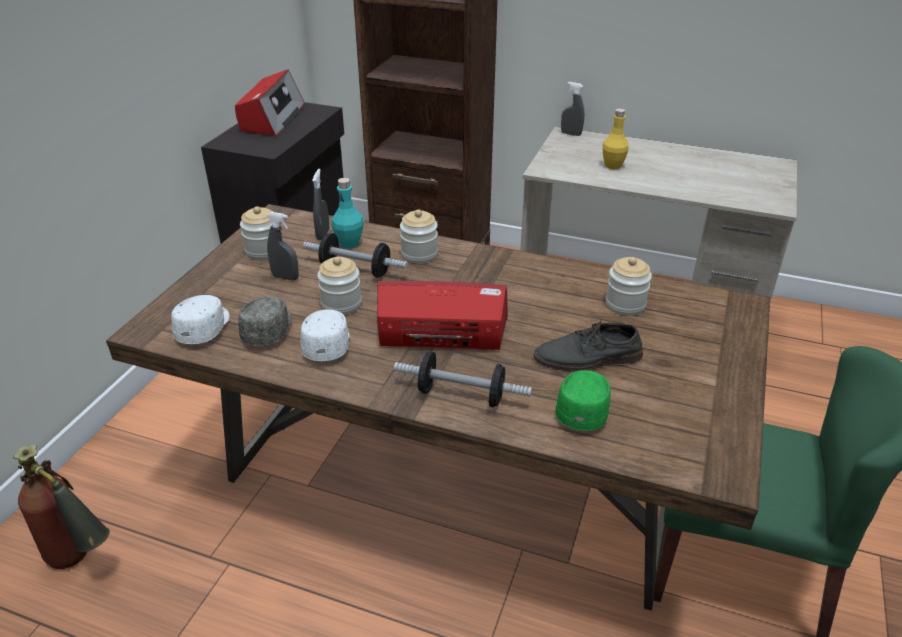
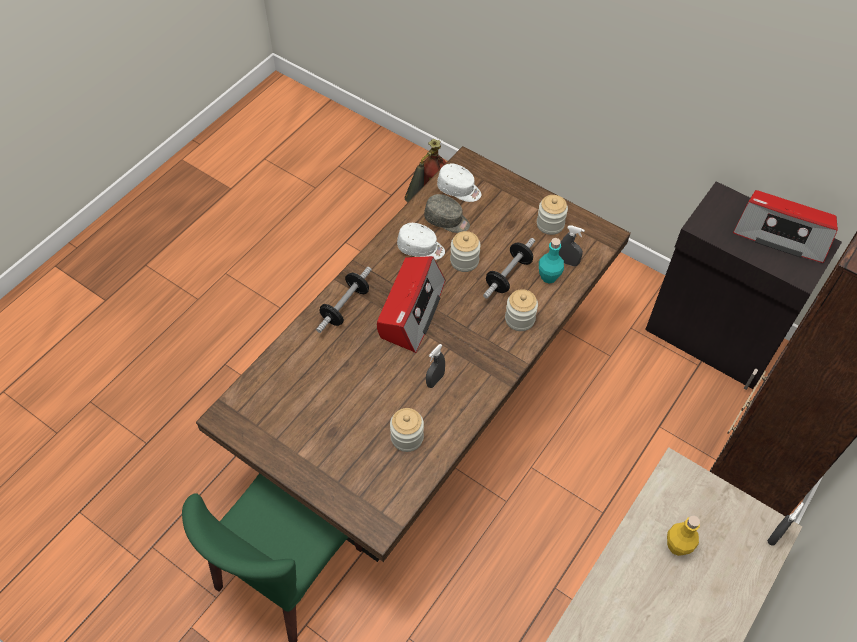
camera: 105 degrees right, 20 degrees up
(285, 277) = (509, 234): grey spray bottle -> grey spray bottle (435, 380)
(583, 408) = (307, 366): green cap -> none
(588, 358) = (353, 387): grey shoe -> none

